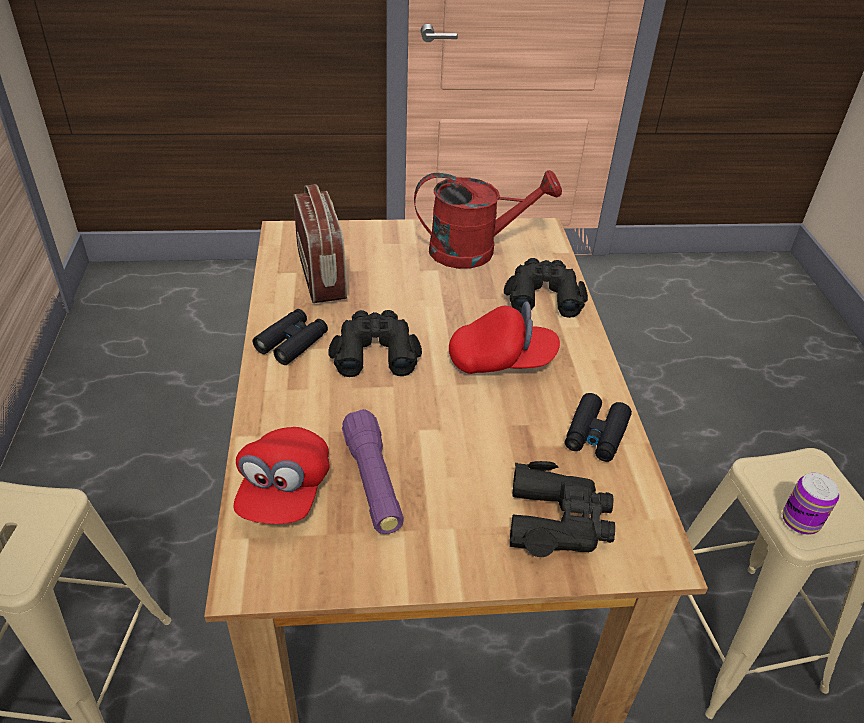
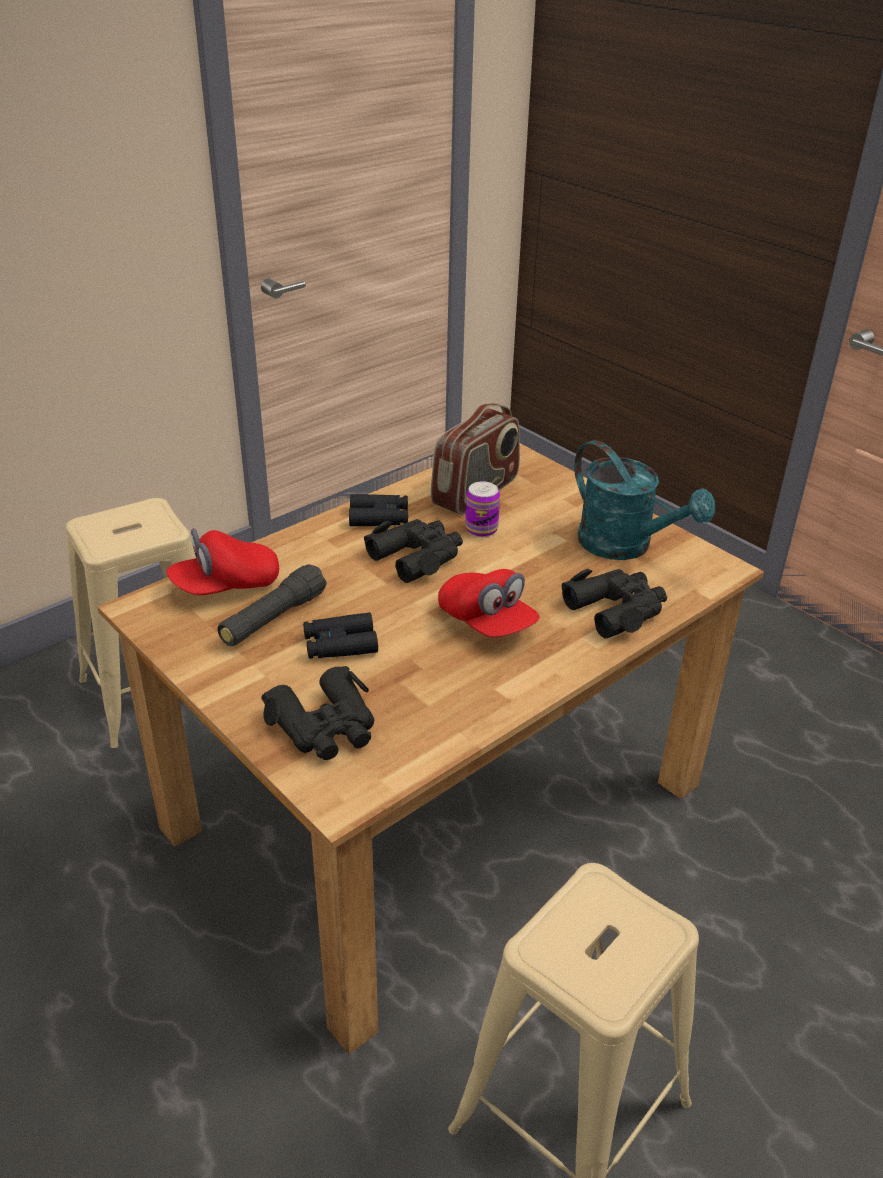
camera: 55 degrees right, 5 degrees down
(373, 482) = (273, 619): purple flashlight -> black flashlight
(475, 250) = (625, 546): red watering can -> turquoise watering can
(595, 434) = (453, 711): black binoculars -> black binoculars (340, 644)
(800, 521) = (557, 941): can -> can (481, 529)

